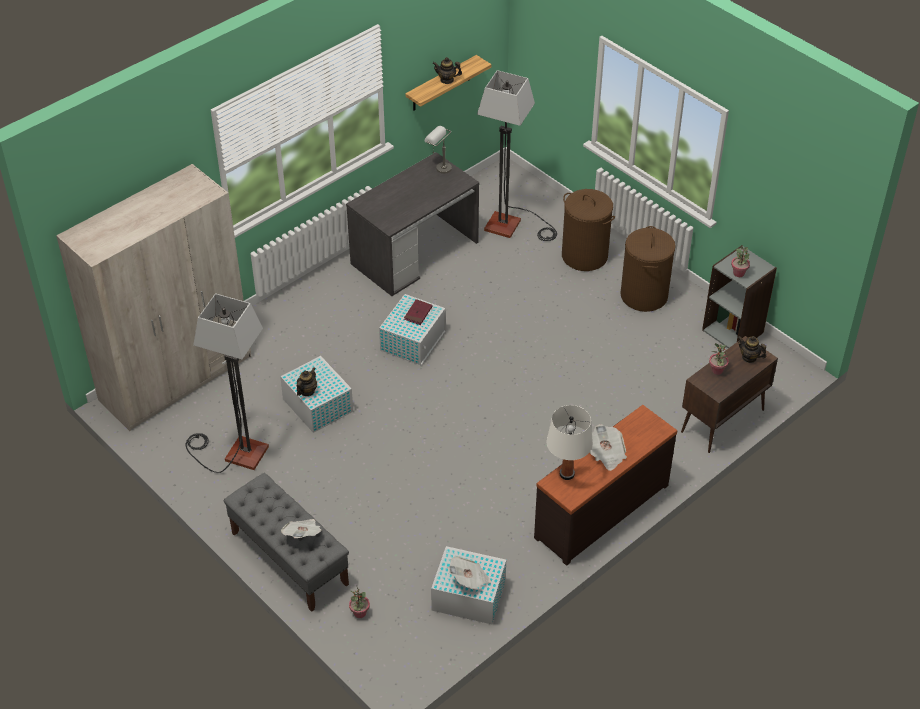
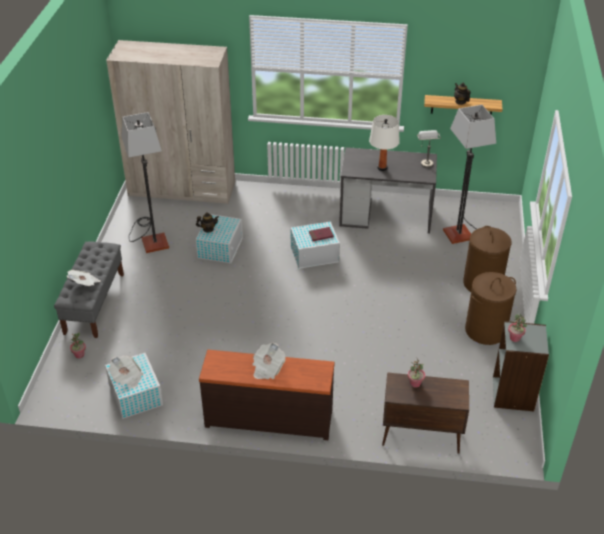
camera: 50 degrees right, 5 degrees down
(567, 474) = (229, 359): white table lamp -> white table lamp (382, 168)
(749, 357) = (449, 394): teapot -> none

